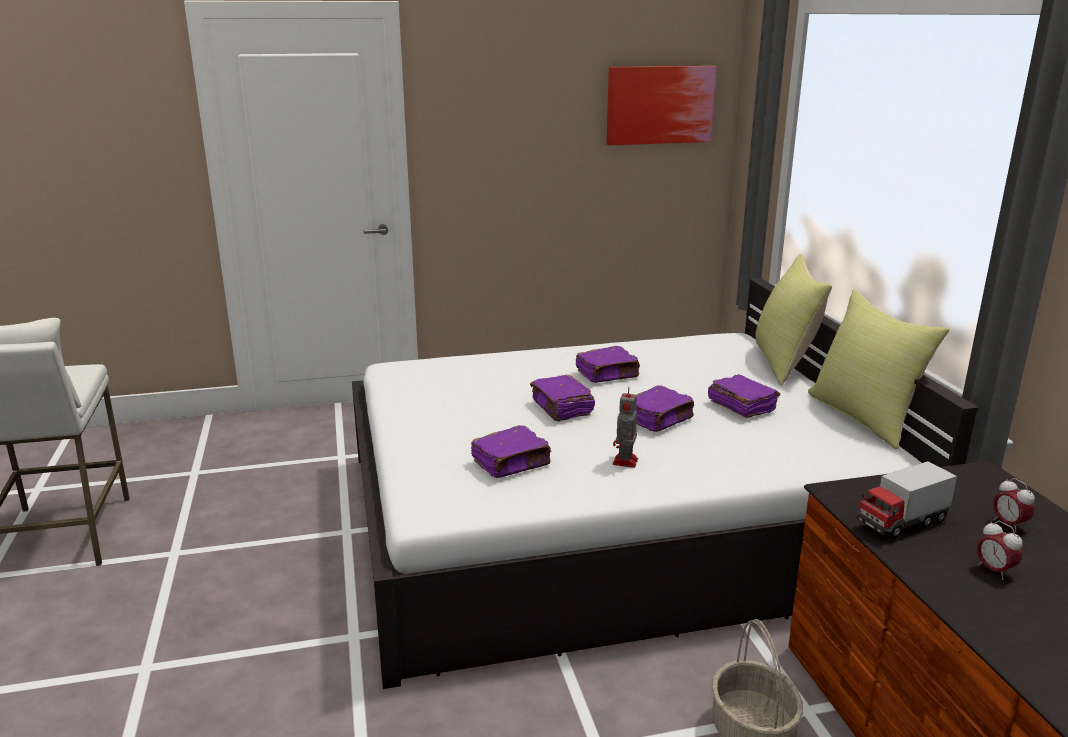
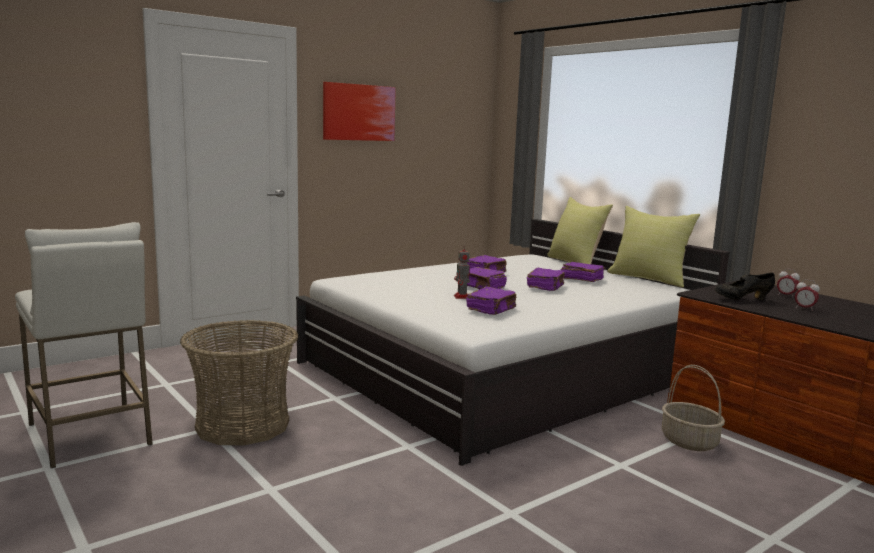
camera: 25 degrees left, 10 degrees down
(210, 555) = (242, 425): none -> basket
(625, 462) = (555, 303): toy robot -> toy robot (462, 297)
(660, 105) = (451, 114): picture -> picture (359, 112)
(901, 523) = (742, 299): toy truck -> black shoe

